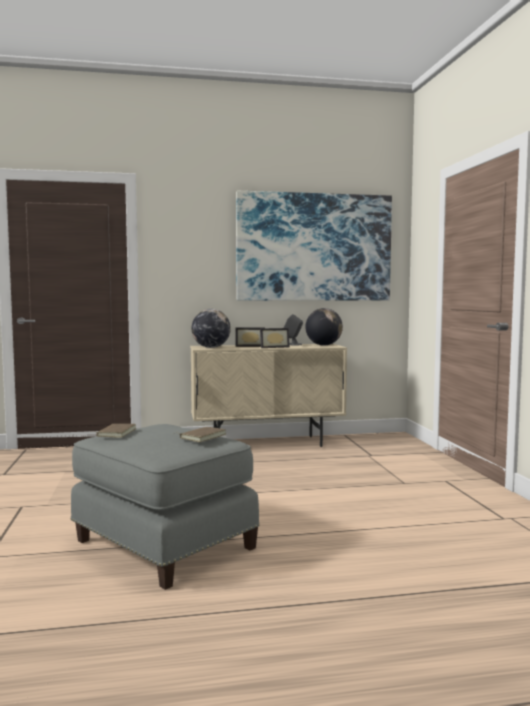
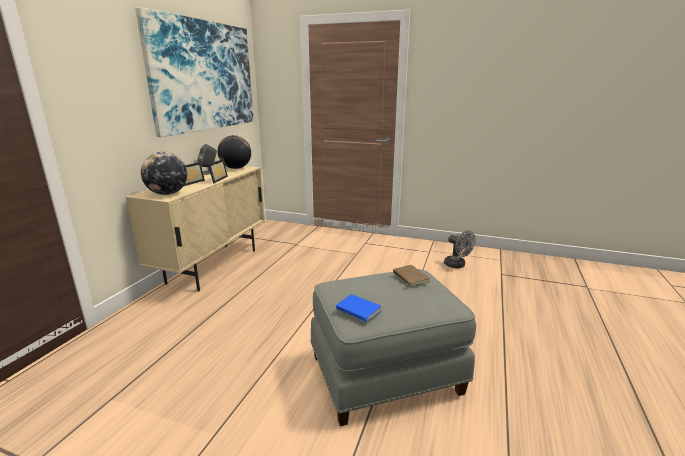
camera: 60 degrees left, 15 degrees up
(115, 433) = (357, 310): brown book -> blue book
(497, 543) = (457, 265): none -> grey fan

